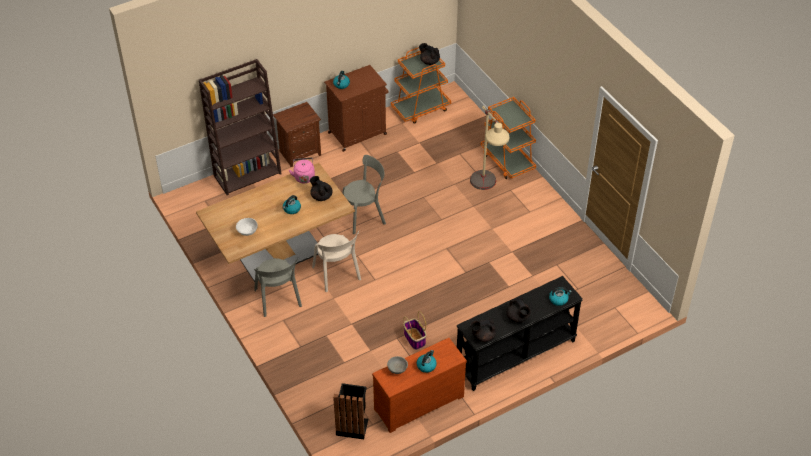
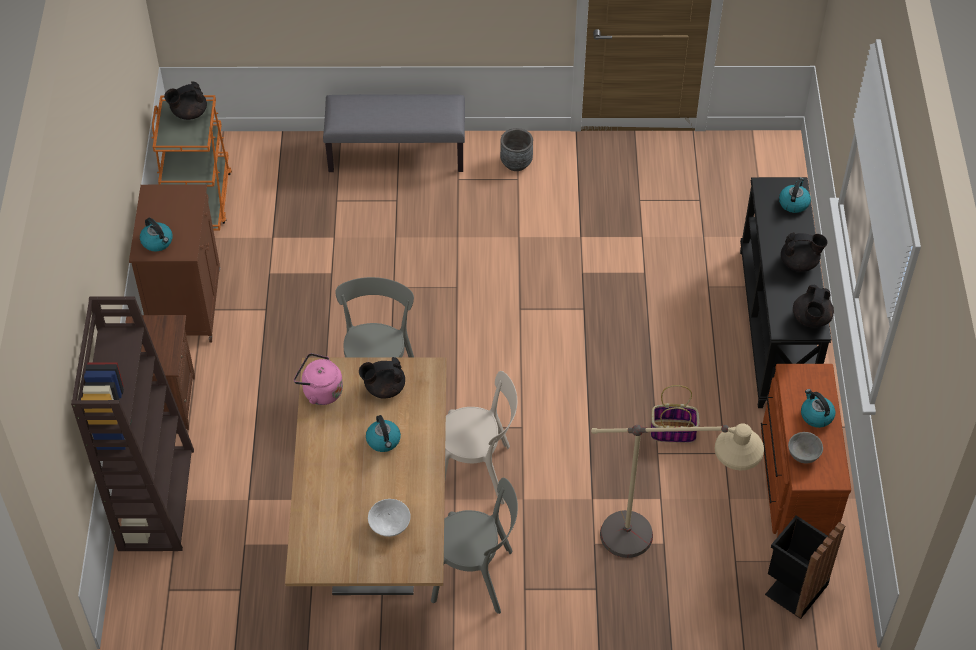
camera: 60 degrees left, 5 degrees up
(486, 193) = (444, 209): beige floor lamp -> beige floor lamp (662, 547)
(507, 161) = (397, 153): orange cart -> grey bench
(540, 206) = (516, 163): none -> grey planter

